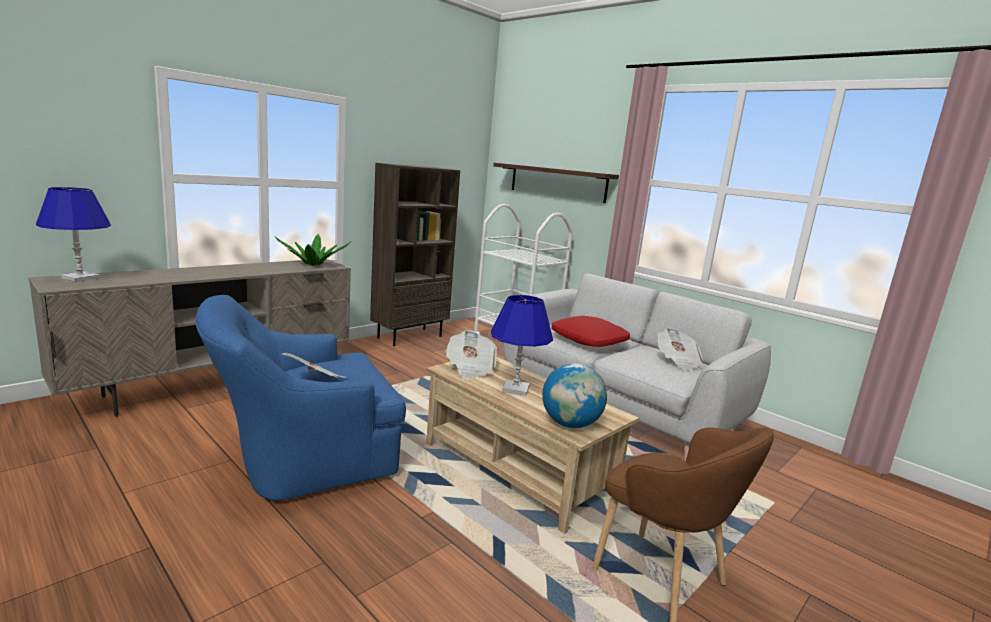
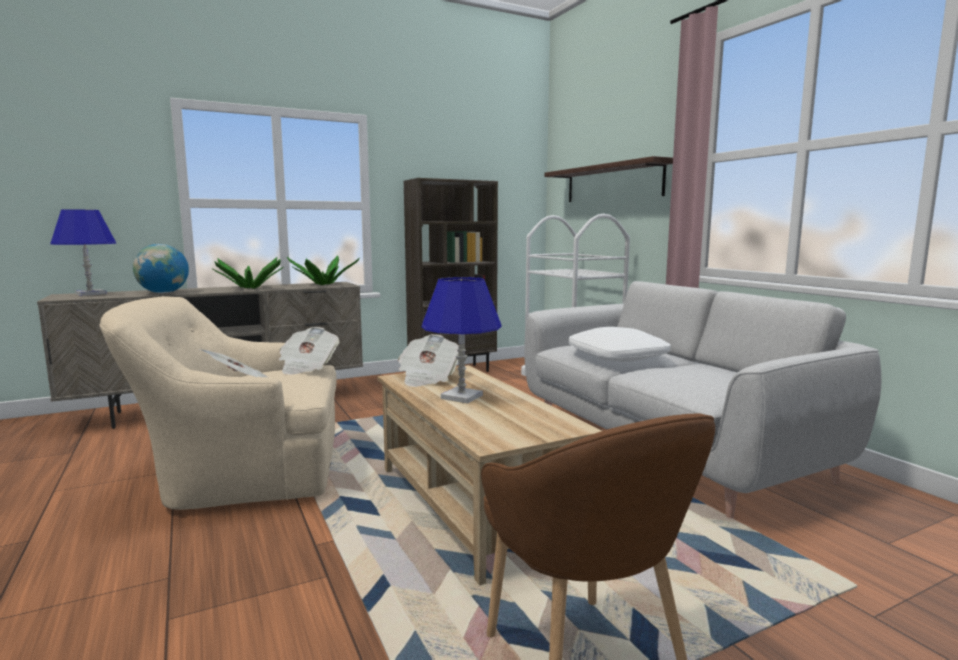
camera: 20 degrees right, 5 degrees down
(247, 270) = (250, 288): none -> potted plant
(300, 457) = (240, 473): blue armchair -> beige armchair
(570, 424) = (492, 432): globe -> globe (163, 293)
(589, 340) = (617, 356): red pillow -> white pillow
(677, 361) = (727, 377): newspaper -> newspaper (307, 367)

